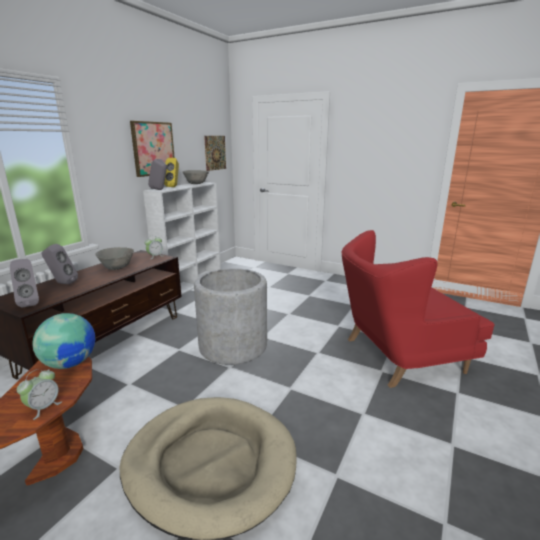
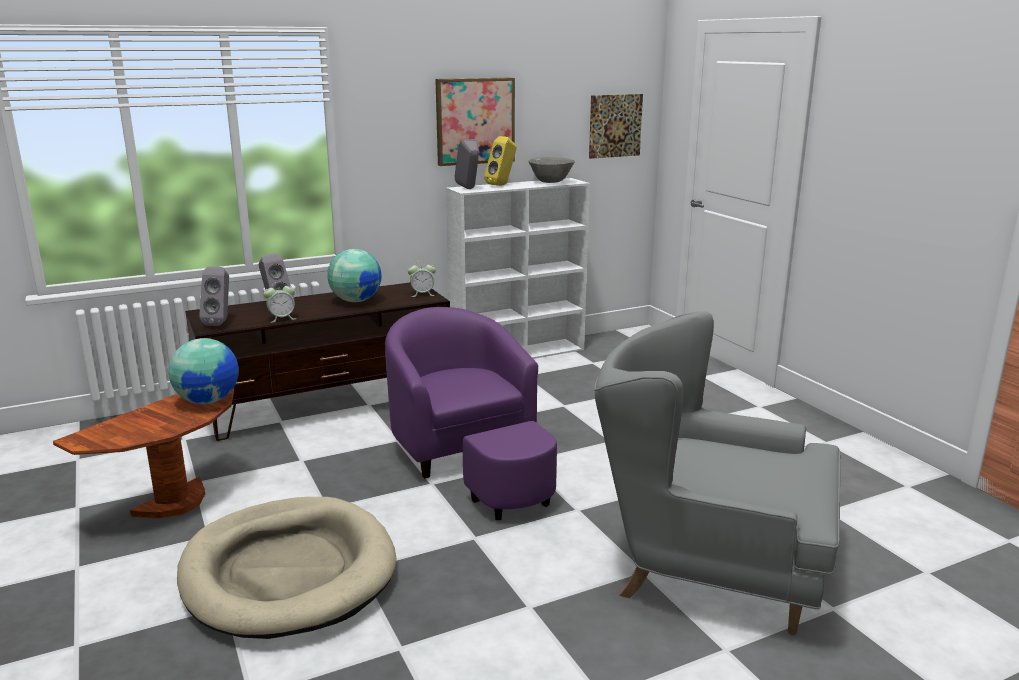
camera: 35 degrees right, 0 degrees up
(43, 407) = (145, 432): alarm clock -> alarm clock (282, 318)
(117, 268) = (356, 301): grey bowl -> globe
(233, 346) = (469, 459): grey planter -> purple armchair
(399, 355) = (709, 563): red armchair -> grey armchair

